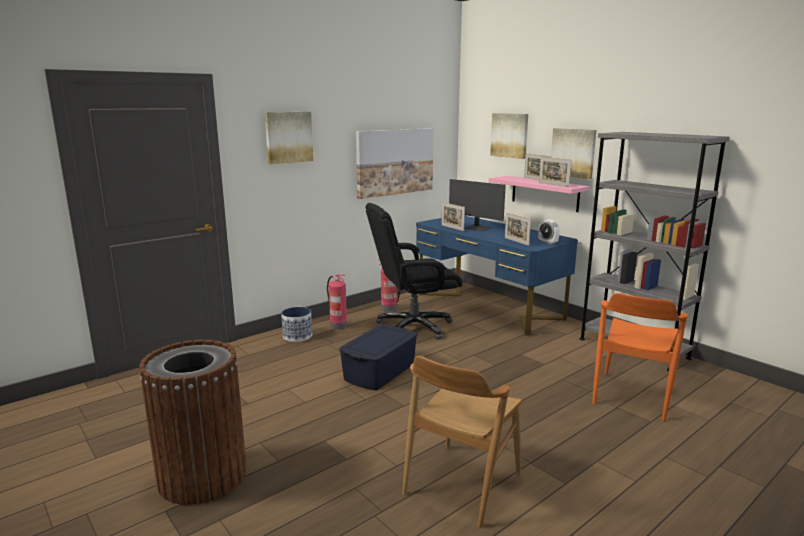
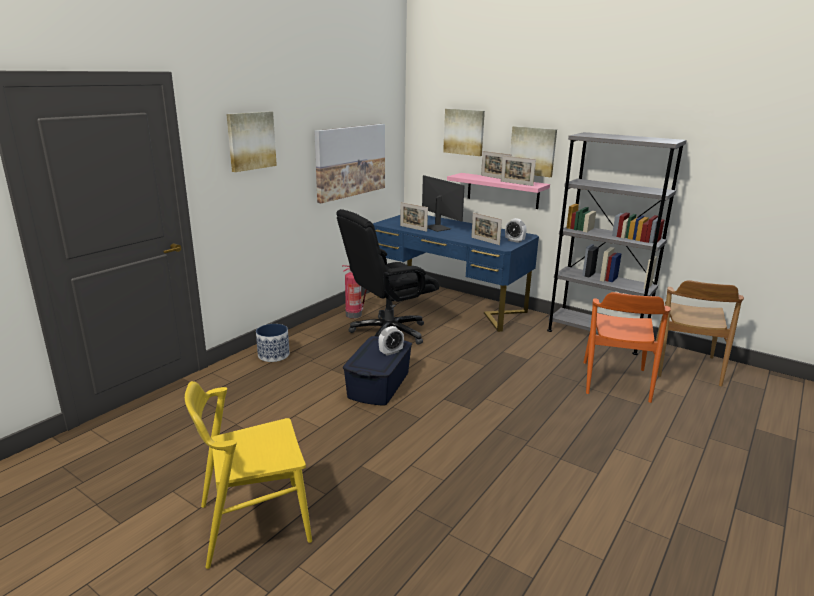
camera: 15 degrees left, 5 degrees up
(202, 475) = (254, 523): brown trash can -> yellow chair
(337, 326) = (310, 339): fire extinguisher -> none
(392, 339) = (391, 352): none -> alarm clock
(461, 483) = (510, 488): brown chair -> brown chair (685, 367)
(477, 228) = (437, 227): monitor -> monitor turned 150 degrees counterclockwise

